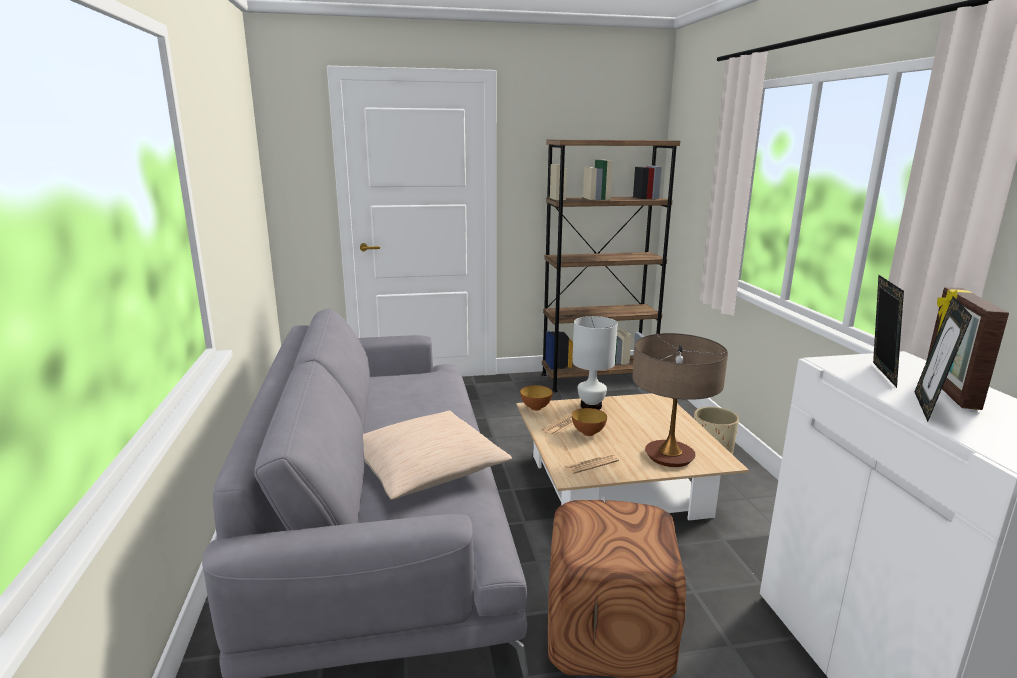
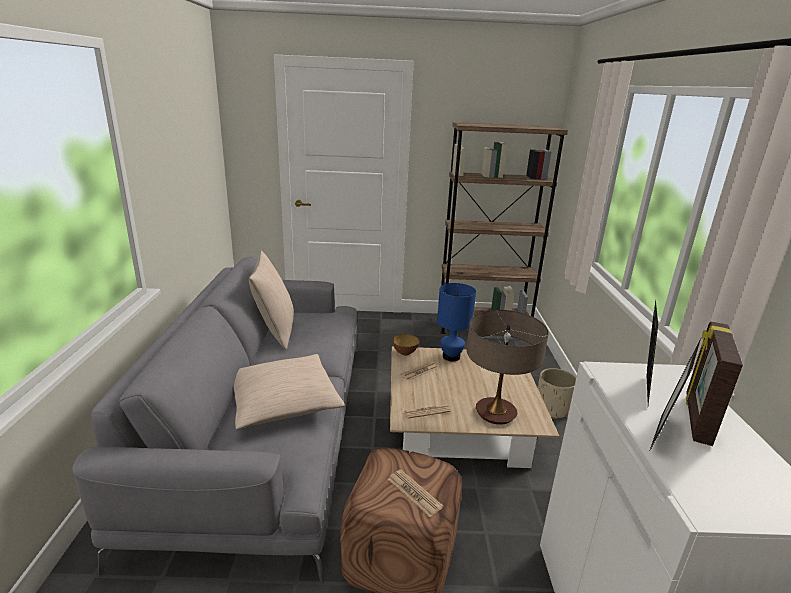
camera: 10 degrees right, 5 degrees up
(375, 397) = (275, 331): none -> beige pillow
(588, 433) = (437, 382): bowl -> none
(591, 406) = (451, 357): white table lamp -> blue table lamp
(633, 540) = (414, 493): none -> newspaper

